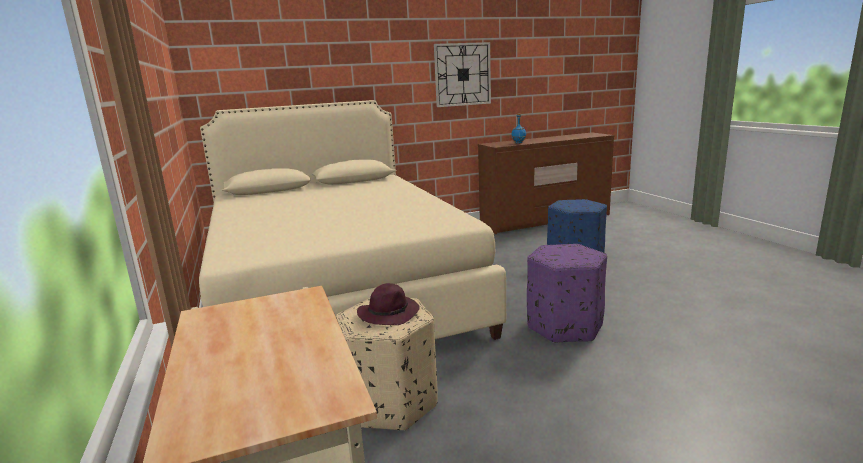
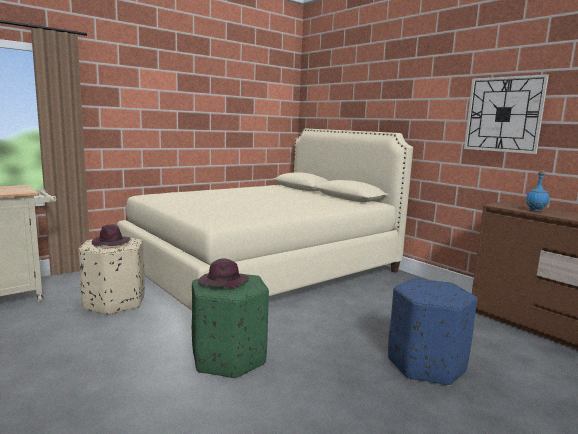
camera: 70 degrees right, 5 degrees down
(564, 326) = (229, 358): purple ottoman -> green ottoman
(568, 255) = (222, 283): none -> purple hat

